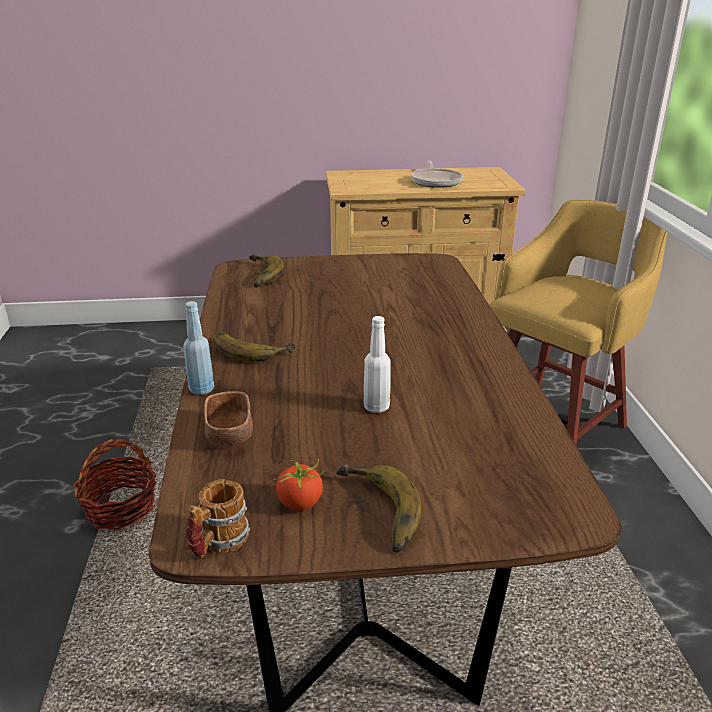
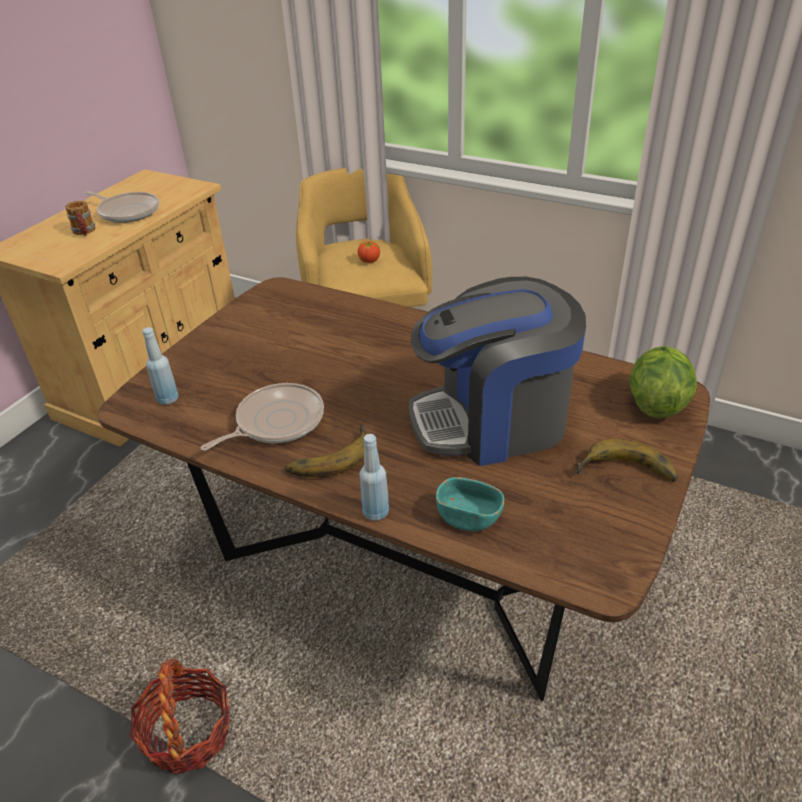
camera: 55 degrees left, 10 degrees up
(218, 543) = (615, 569): mug -> mug (84, 232)
(229, 434) = (469, 517): brown bowl -> turquoise bowl
(258, 275) = (168, 399): banana -> blue bottle
(272, 317) = (276, 422): none -> frying pan
(300, 502) = (592, 507): tomato -> tomato (369, 260)
(376, 407) = (493, 421): white bottle -> coffee machine
(529, 502) = (655, 403): none -> lettuce

